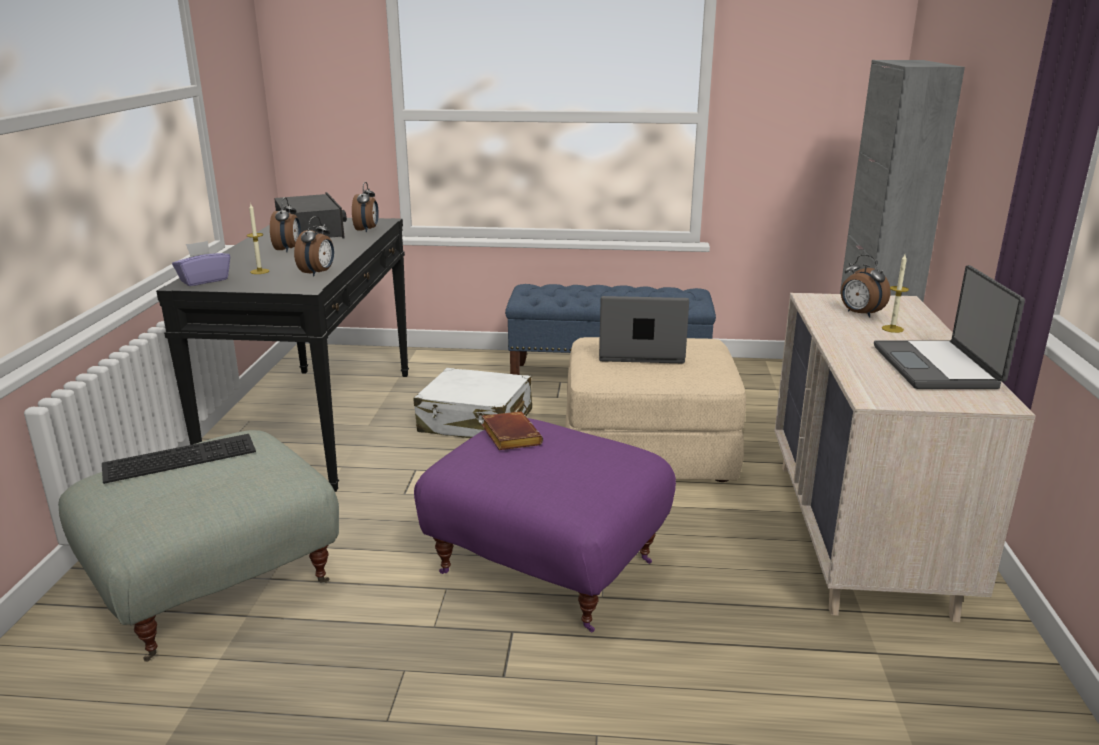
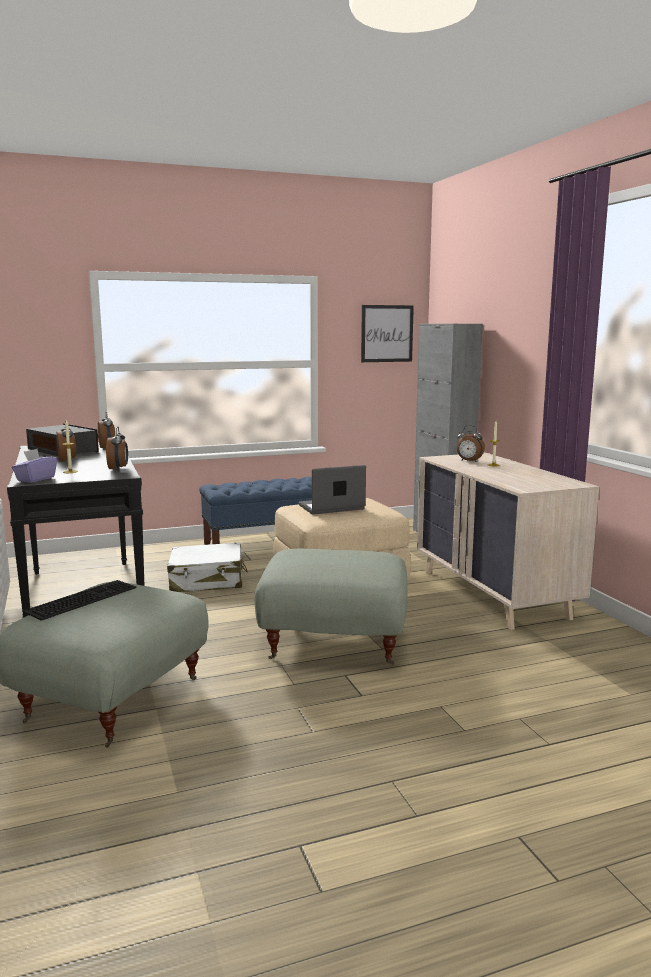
camera: 25 degrees left, 10 degrees down
(508, 436) = (299, 555): brown book -> none
(548, 565) = (335, 641): purple ottoman -> grey ottoman
(830, 72) = (387, 333): none -> picture
(938, 367) = (535, 476): laptop -> none

